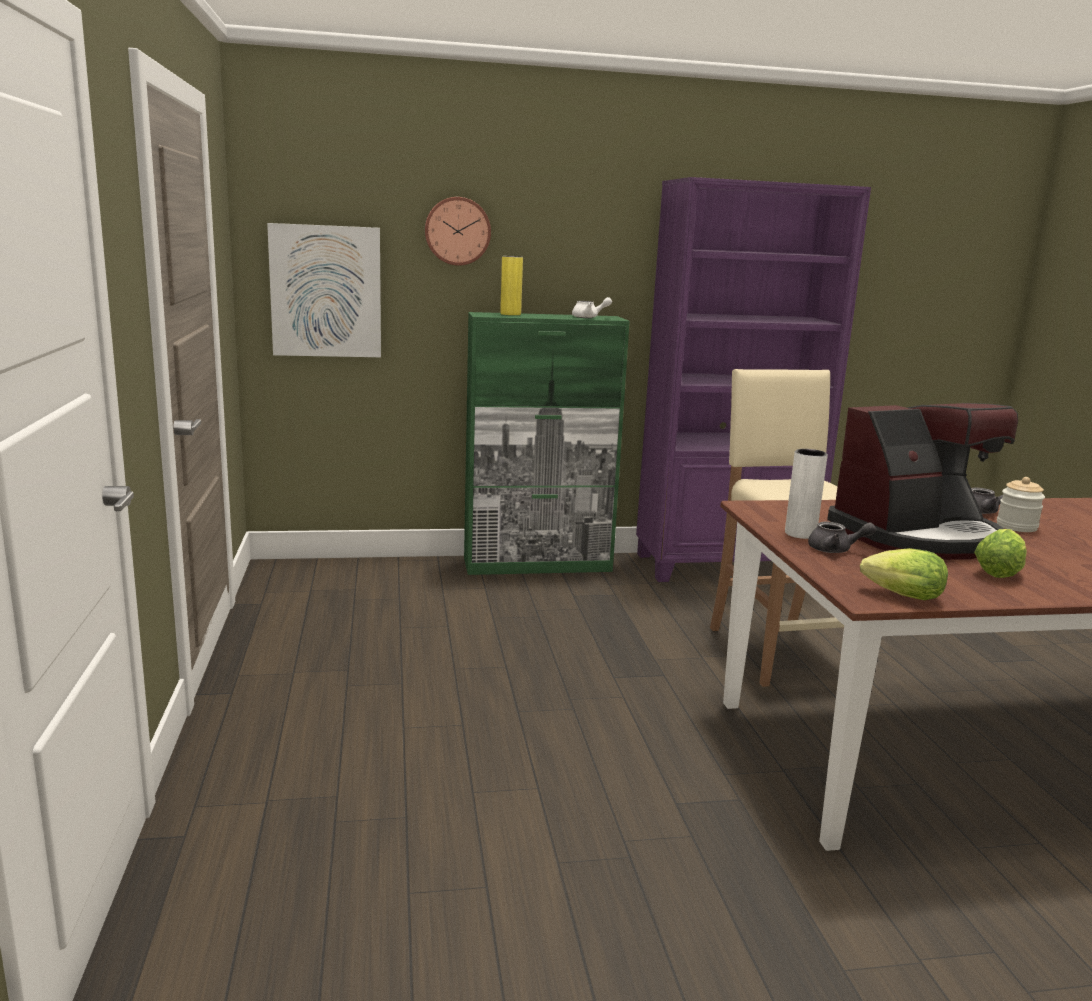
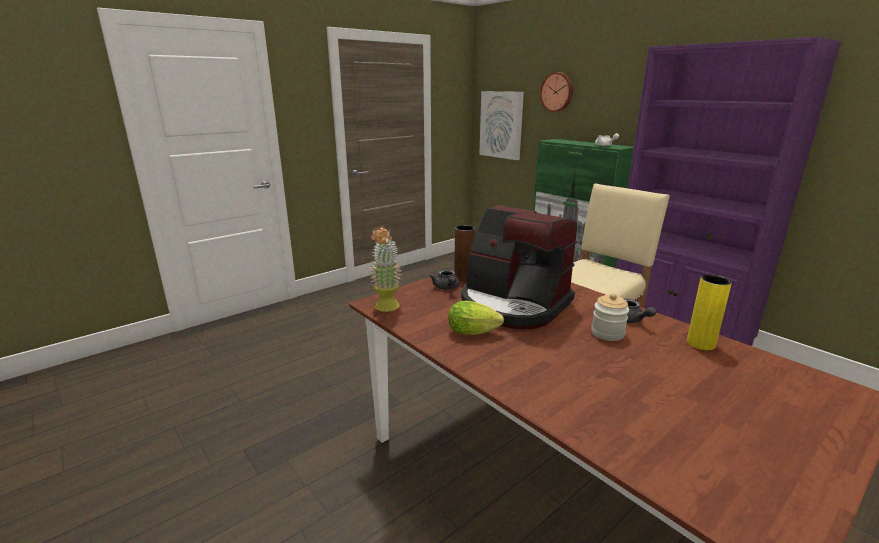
camera: 60 degrees right, 5 degrees up
(510, 314) = (568, 141): yellow vase -> yellow vase (700, 344)
(800, 534) = (464, 277): white vase -> brown vase
(898, 595) = (387, 309): lettuce -> potted plant

